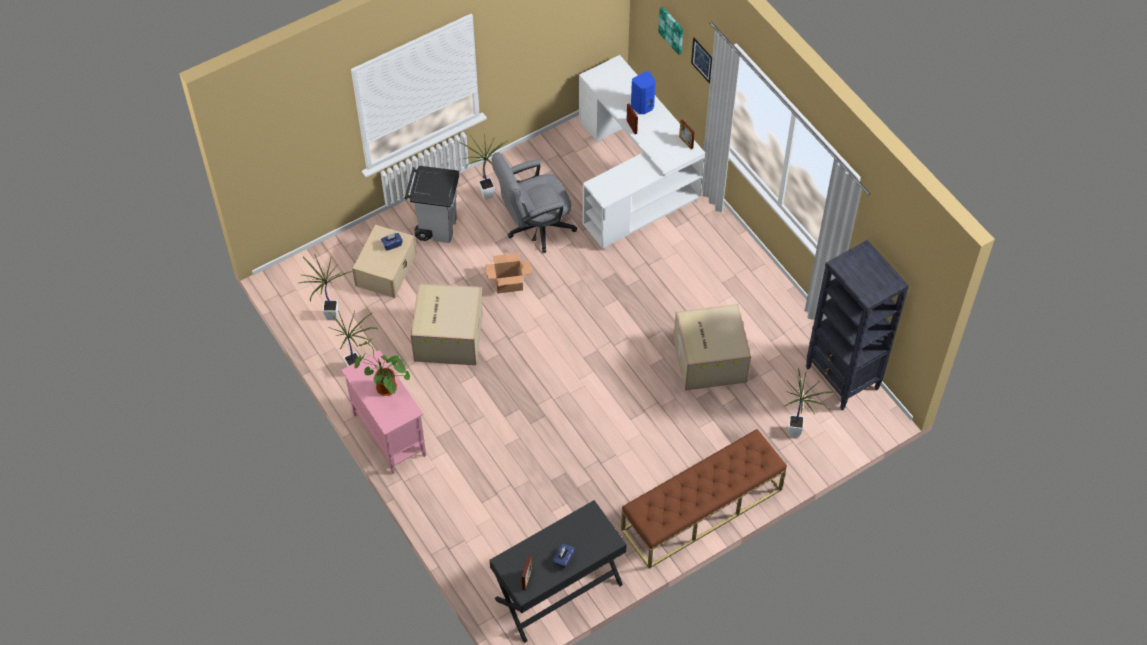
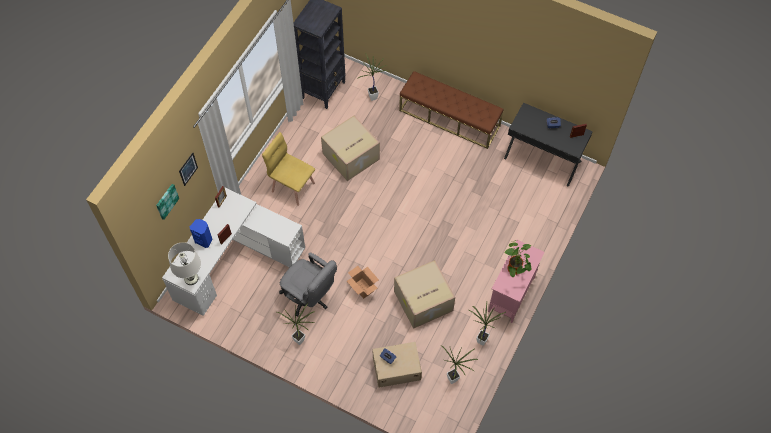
camera: 120 degrees left, 5 degrees up
(436, 226) = (343, 357): grey trash can -> none
(600, 78) = (191, 278): none -> white table lamp
(701, 276) = (293, 186): none -> yellow chair

